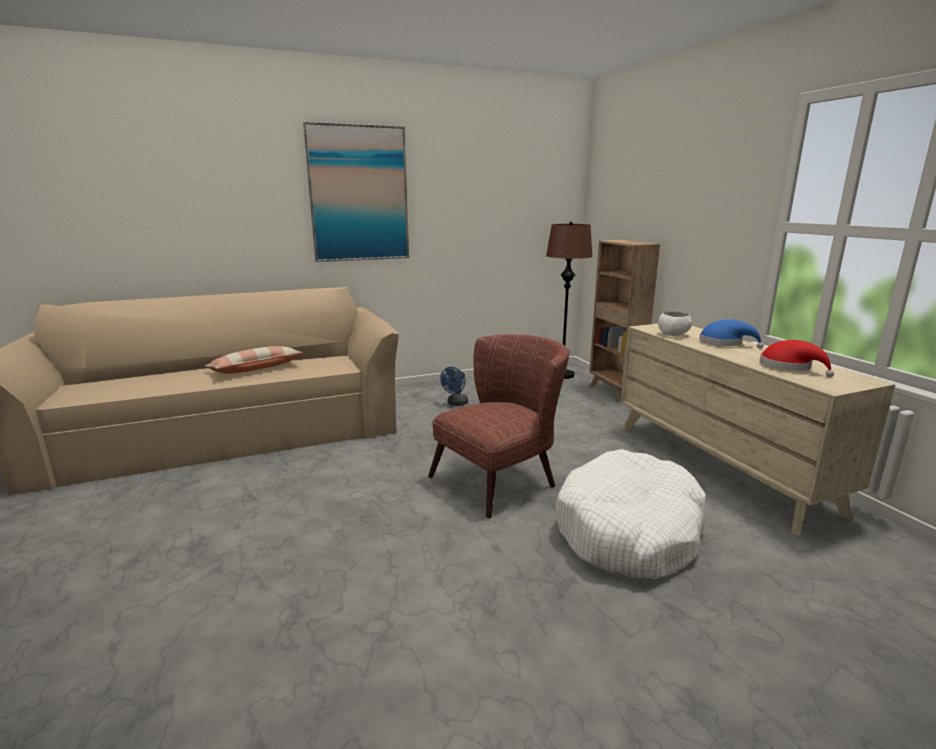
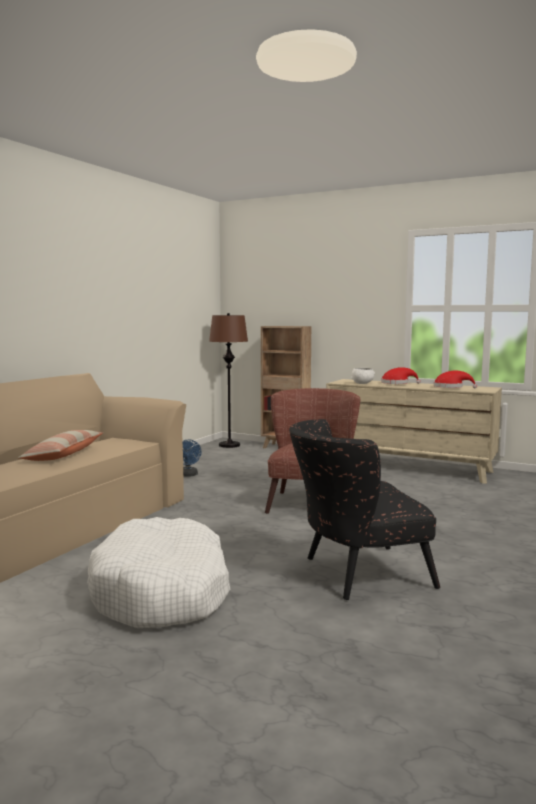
camera: 40 degrees left, 10 degrees down
(348, 605) = (355, 574): none -> black armchair
(359, 194) = (80, 284): picture -> none
(628, 531) = (421, 502): white dog bed -> white dog bed (162, 592)
(724, 343) = (397, 383): blue hat -> red hat

